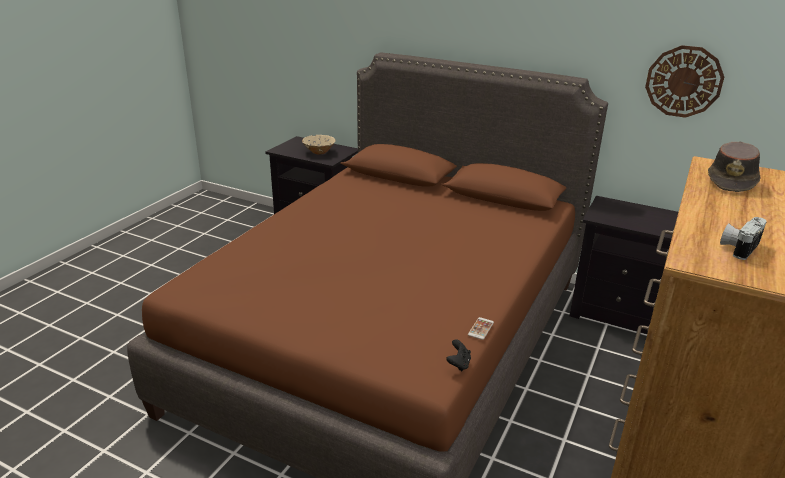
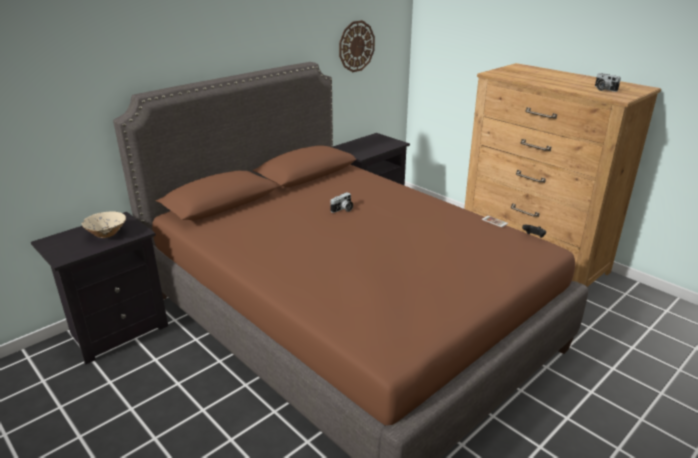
camera: 70 degrees left, 0 degrees up
(433, 229) = (343, 209): none -> camera
(732, 181) = (519, 75): brown hat -> none

